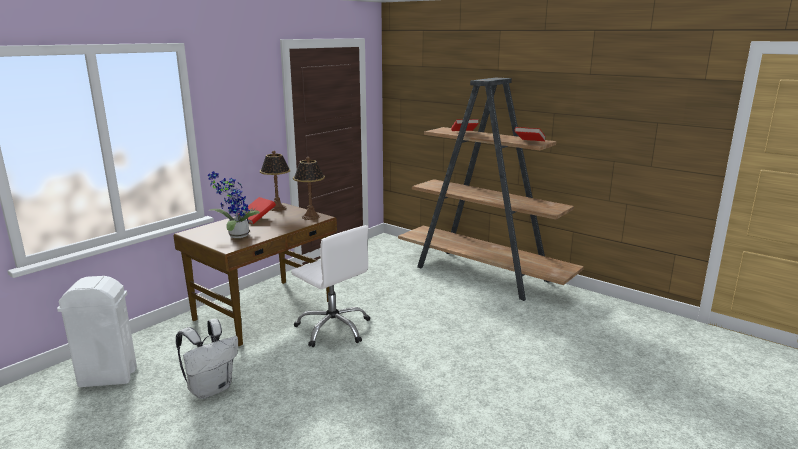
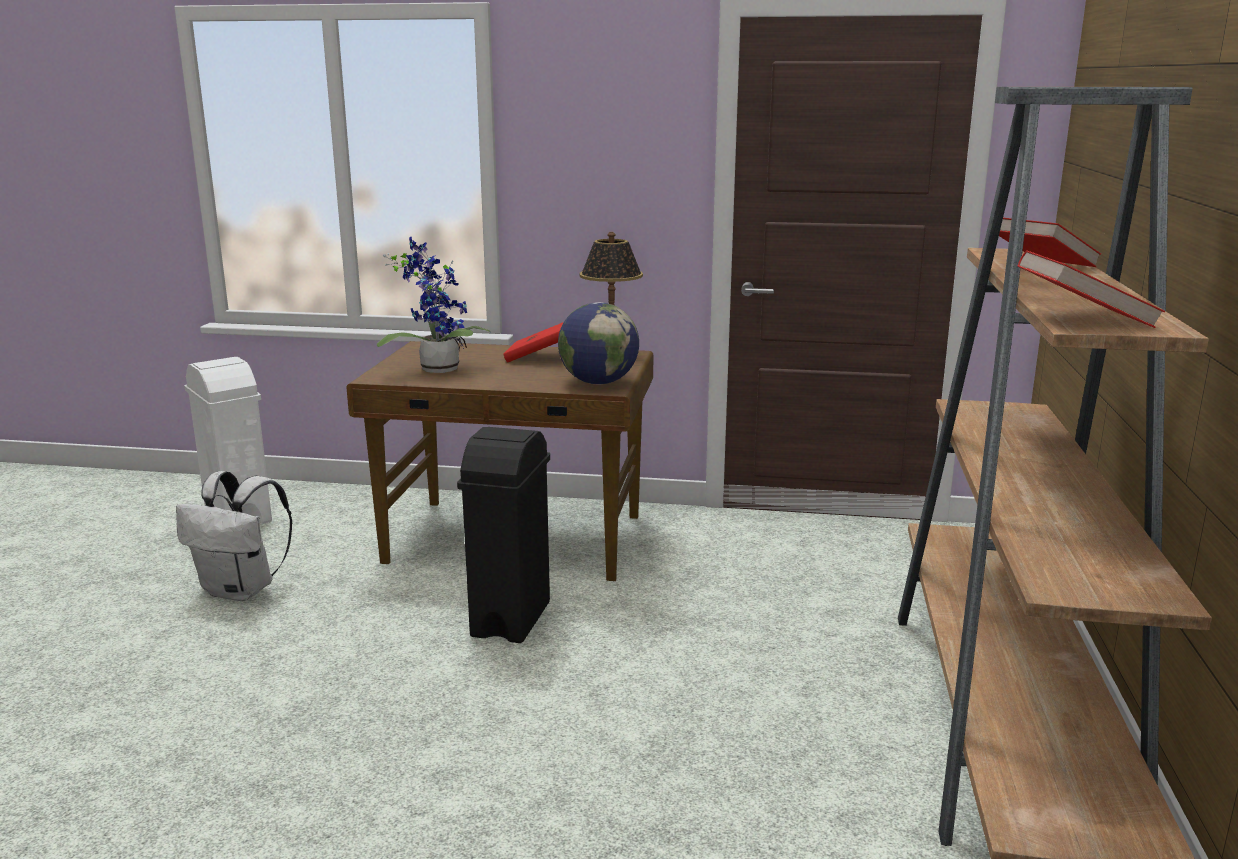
camera: 60 degrees right, 0 degrees up
(311, 217) = (598, 382): table lamp -> globe
(333, 328) = (510, 620): white office chair -> black trash can

